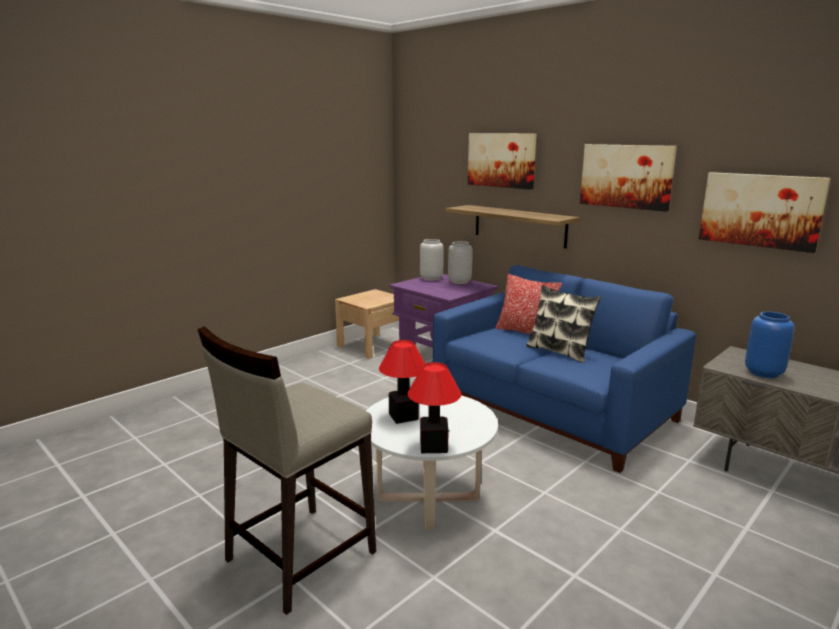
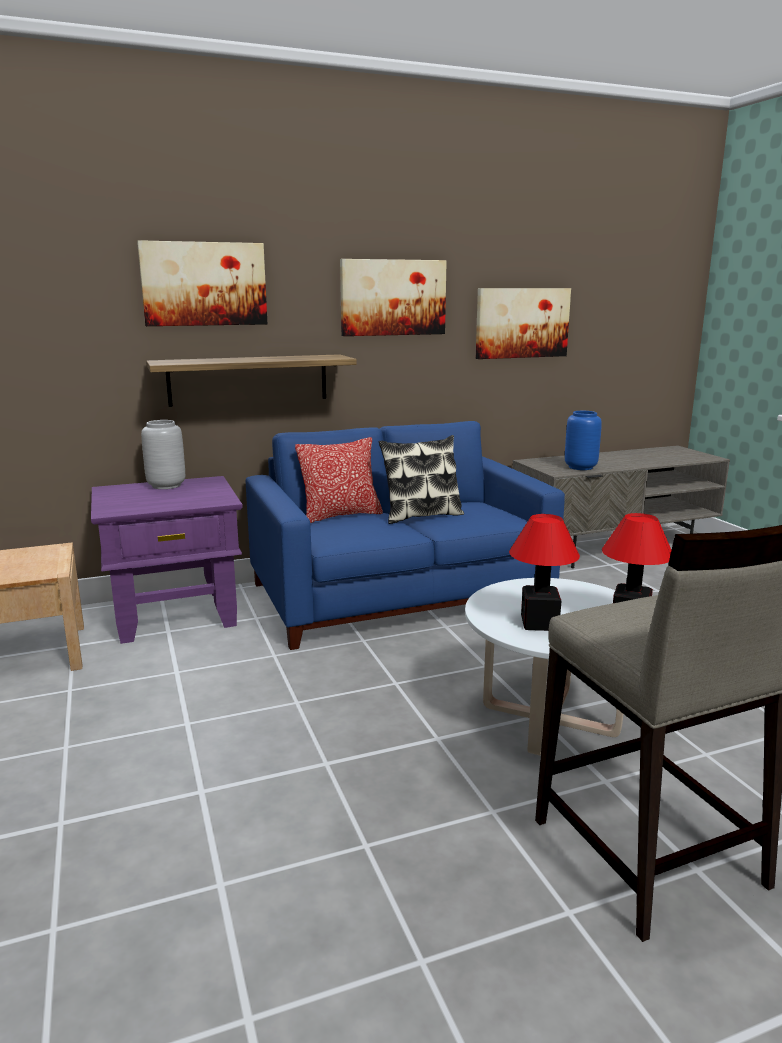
camera: 65 degrees left, 0 degrees up
(431, 278) = (116, 494): grey vase -> none

